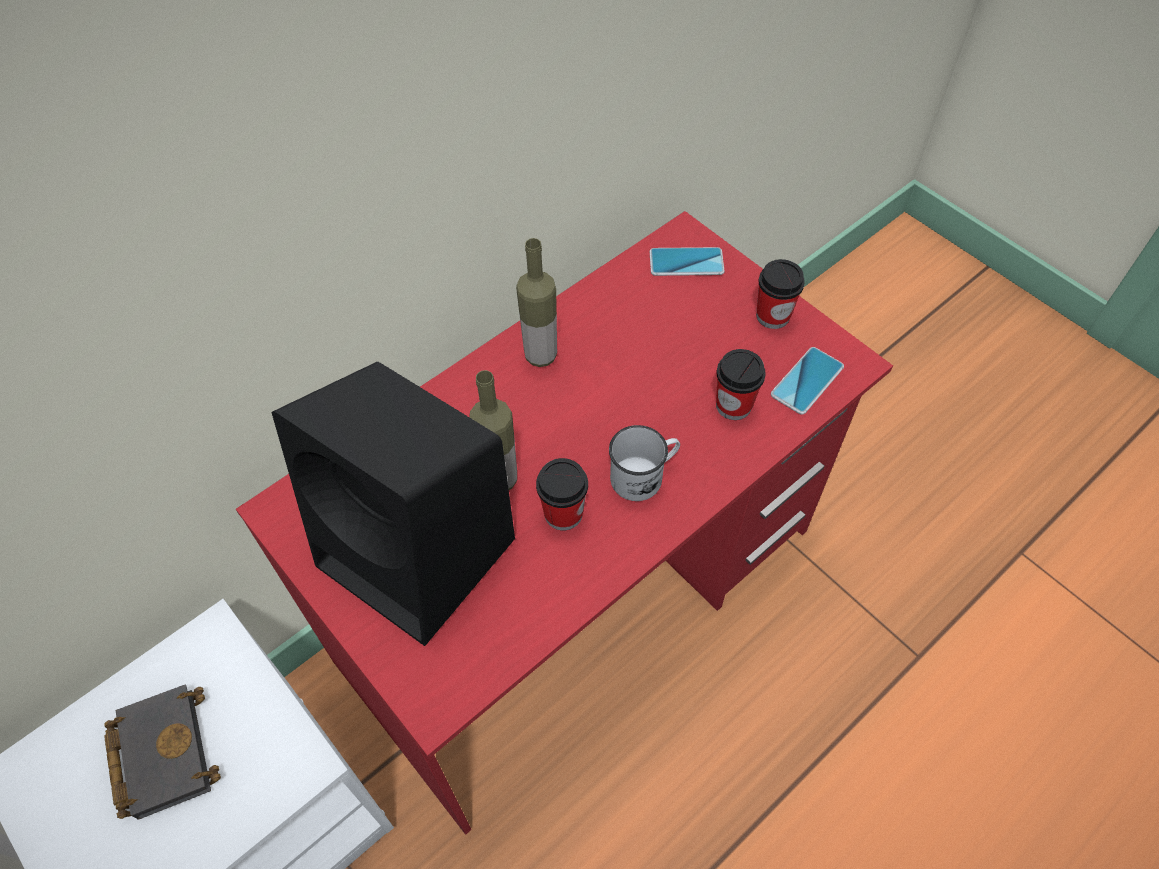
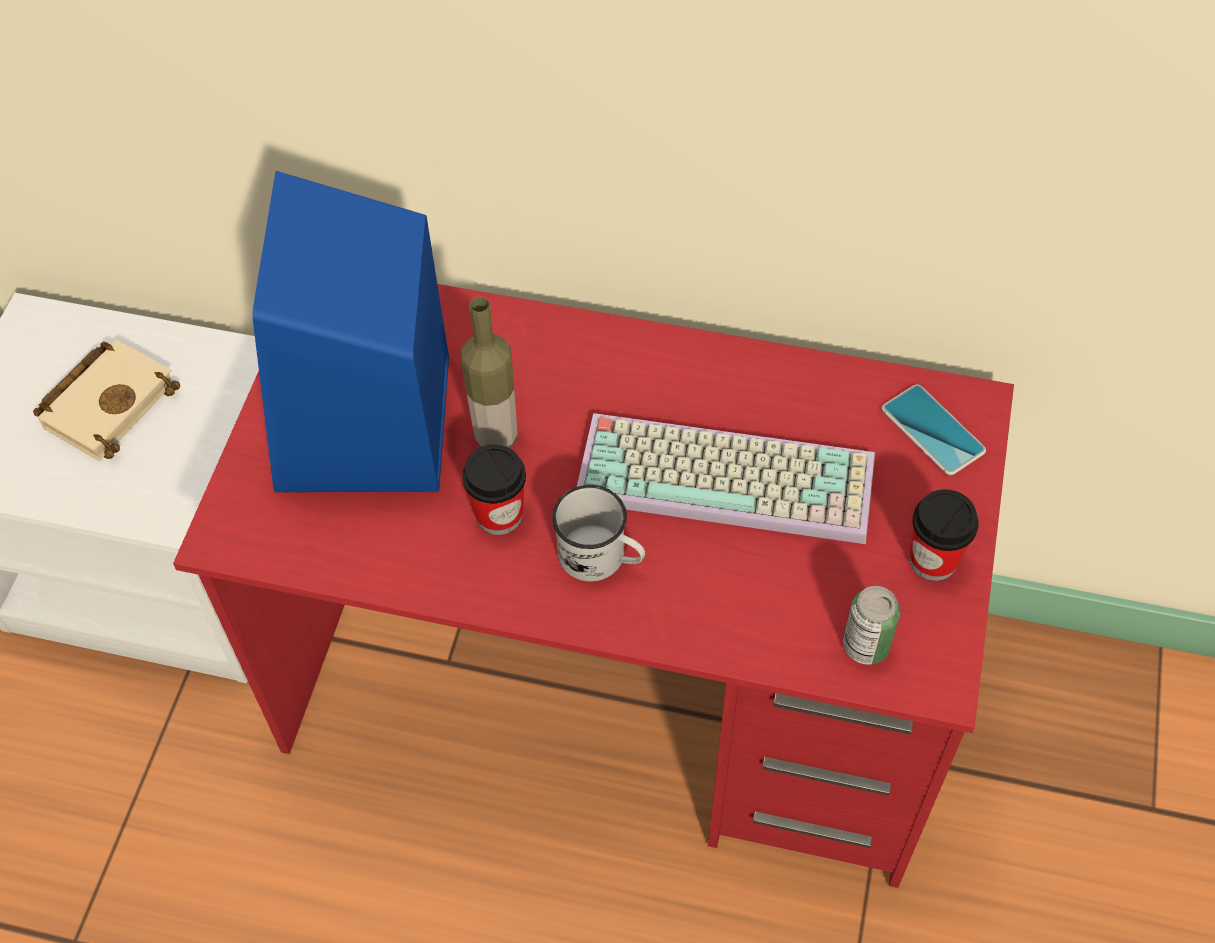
camera: 55 degrees right, 0 degrees up
(160, 752) = (109, 401): black book -> beige book
(421, 554) = (365, 428): black speaker -> blue speaker
(540, 355) = (676, 376): bottle -> none
(637, 373) = (729, 475): none -> keyboard
(733, 405) = (765, 590): cup -> none
(807, 381) = (865, 646): phone -> can

